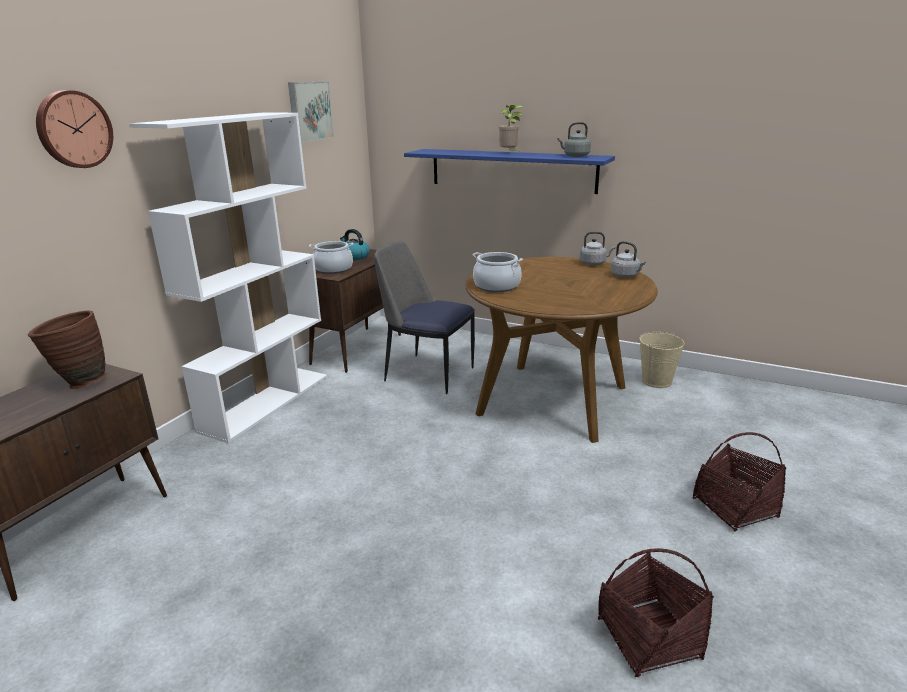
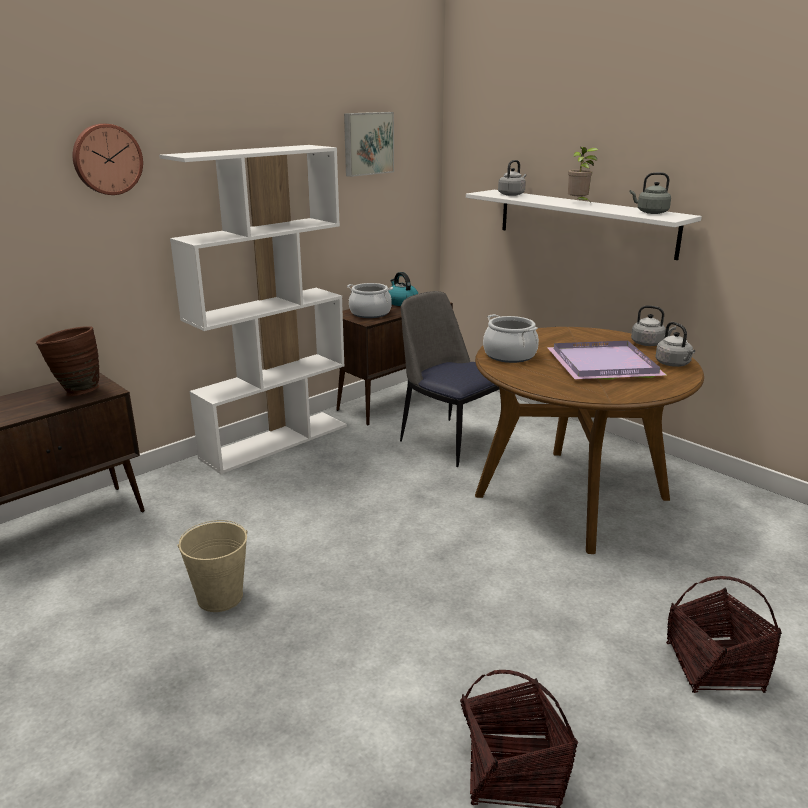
camera: 20 degrees right, 0 degrees up
(445, 151) = (512, 194): none -> grey kettle
(512, 170) = (584, 222): blue shelf -> white shelf
(578, 283) = (606, 365): none -> purple tray
(657, 381) = (716, 500): beige bucket -> beige bucket (220, 597)

